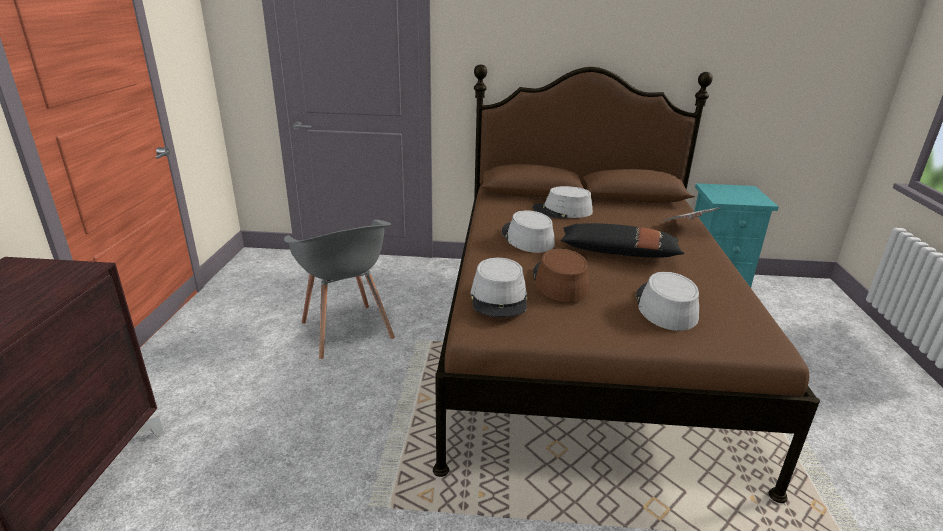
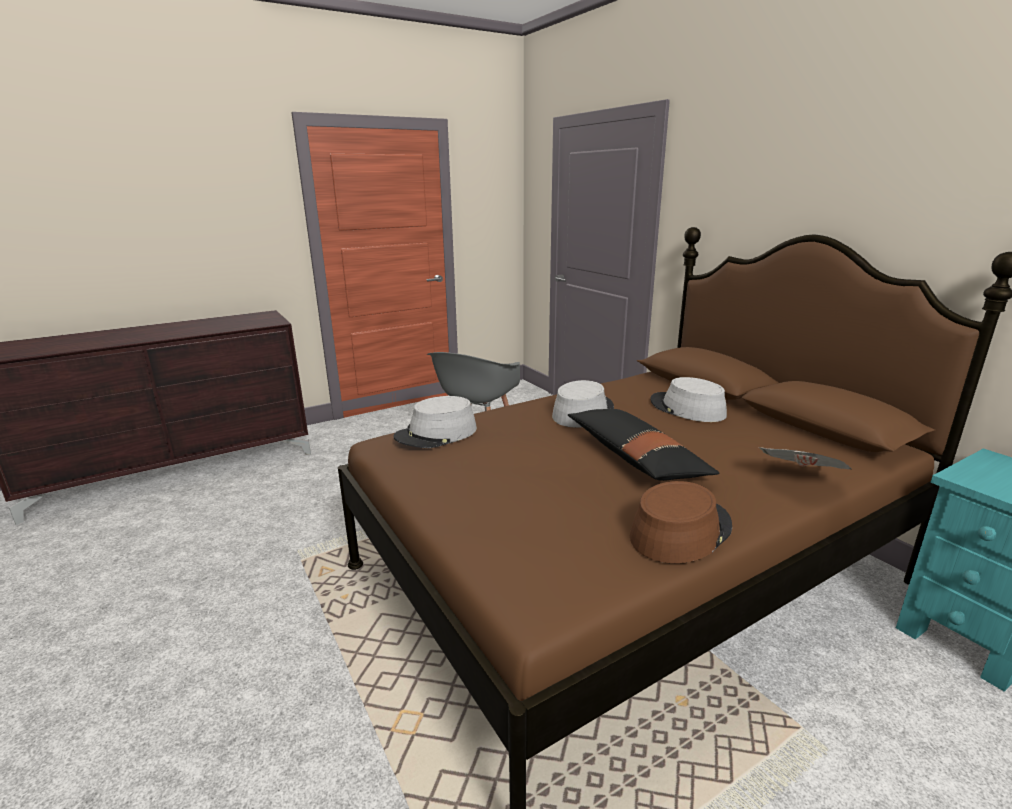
camera: 55 degrees right, 5 degrees down
(559, 281) = (507, 447): brown hat -> brown hat (680, 531)
(665, 307) = (538, 512): grey hat -> none

